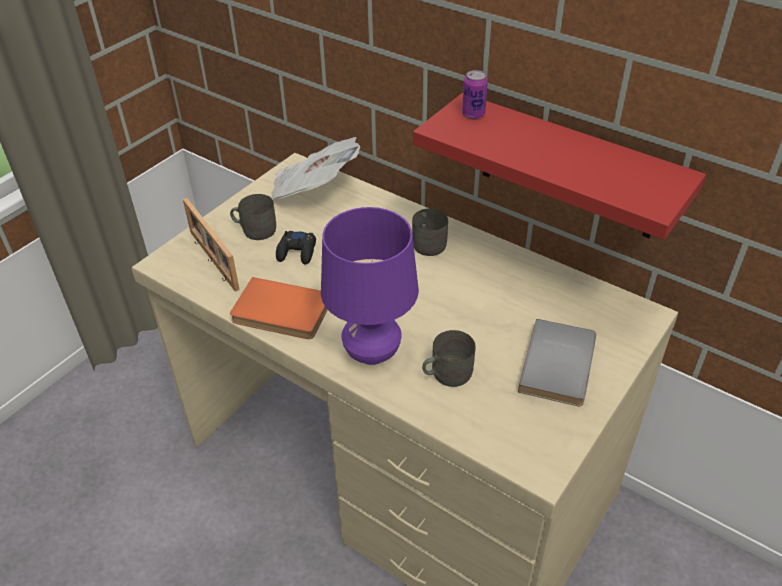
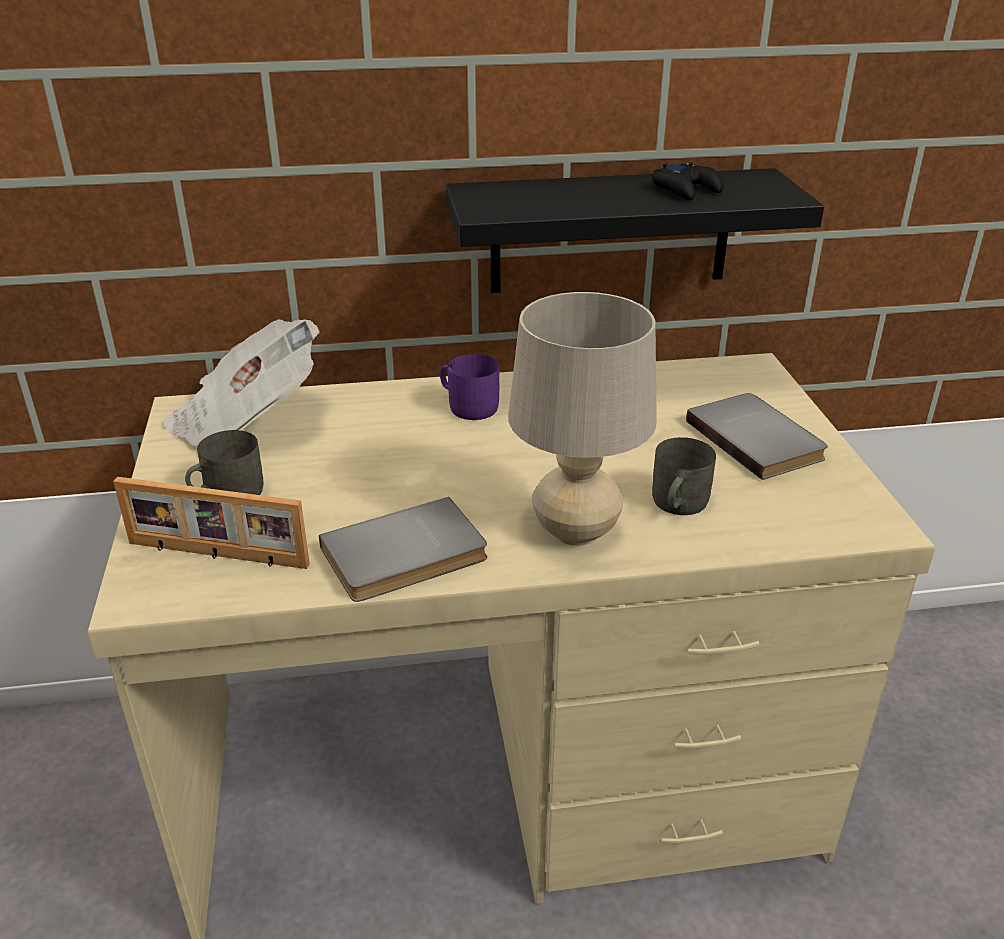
camera: 45 degrees left, 10 degrees down
(280, 313) = (406, 556): orange book -> grey book
(297, 252) = (325, 488): black game controller -> black game controller (687, 190)
(372, 353) = (576, 531): purple table lamp -> beige table lamp
(428, 242) = (468, 406): grey mug -> purple mug
(473, 114) = (496, 193): can -> none
(569, 168) = (610, 231): red shelf -> black shelf

